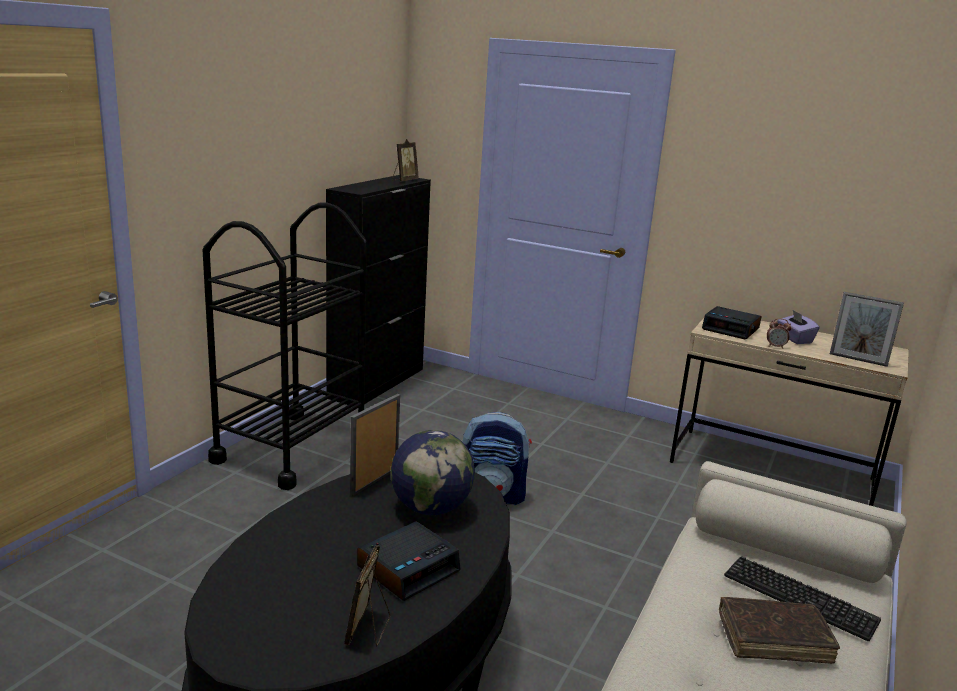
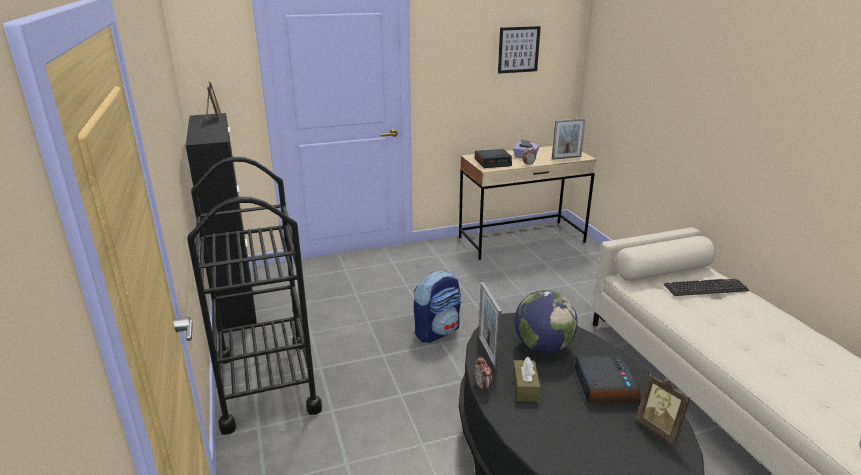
camera: 45 degrees left, 5 degrees up
(312, 497) = (482, 386): none -> alarm clock
(340, 521) = (525, 387): none -> brown tissue box
(774, 639) = (733, 311): brown book -> none
(836, 174) = (518, 49): none -> picture

